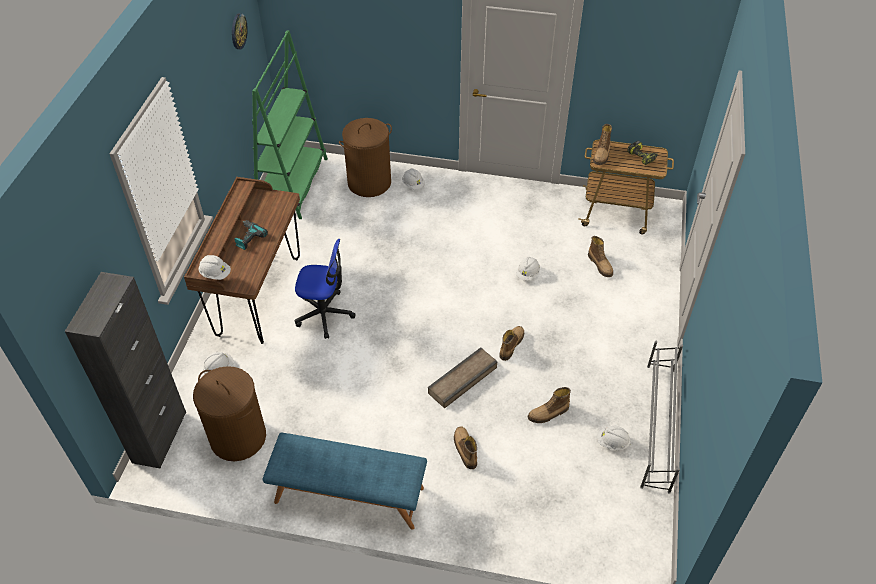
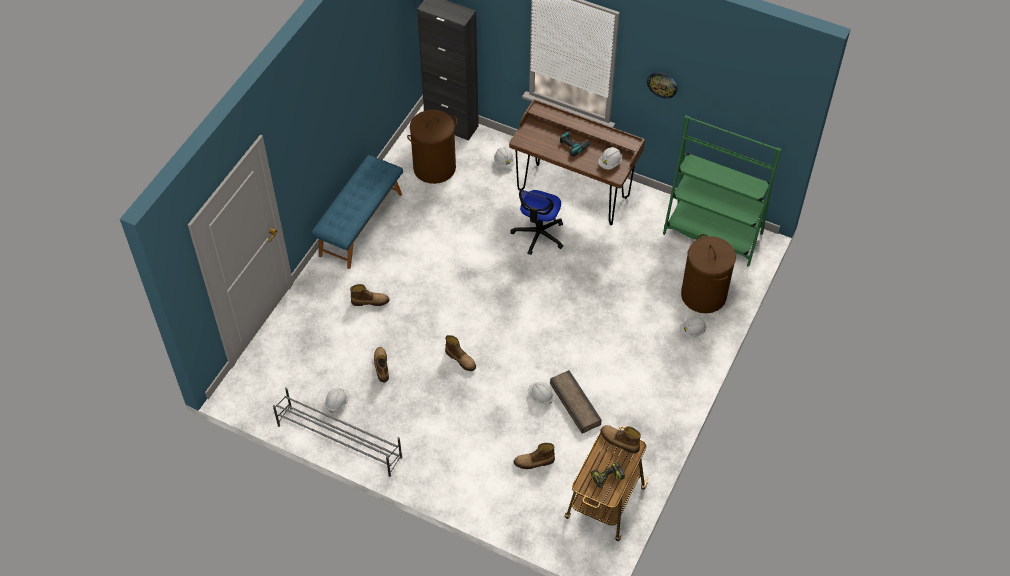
camera: 105 degrees right, 5 degrees up
(215, 274) = (531, 117): white hard hat -> white hard hat (610, 163)
(238, 31) = (751, 97): wall clock -> wall clock (662, 84)
(463, 380) = (435, 316): crate -> crate (574, 404)

